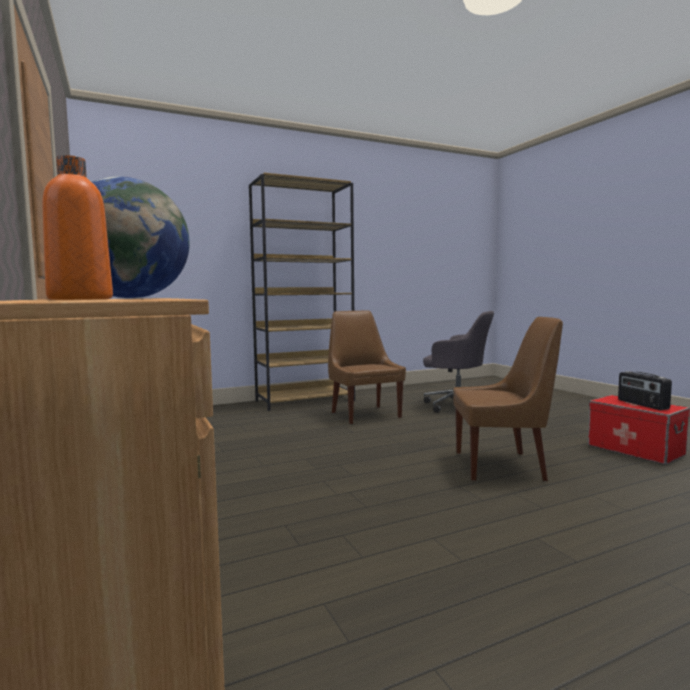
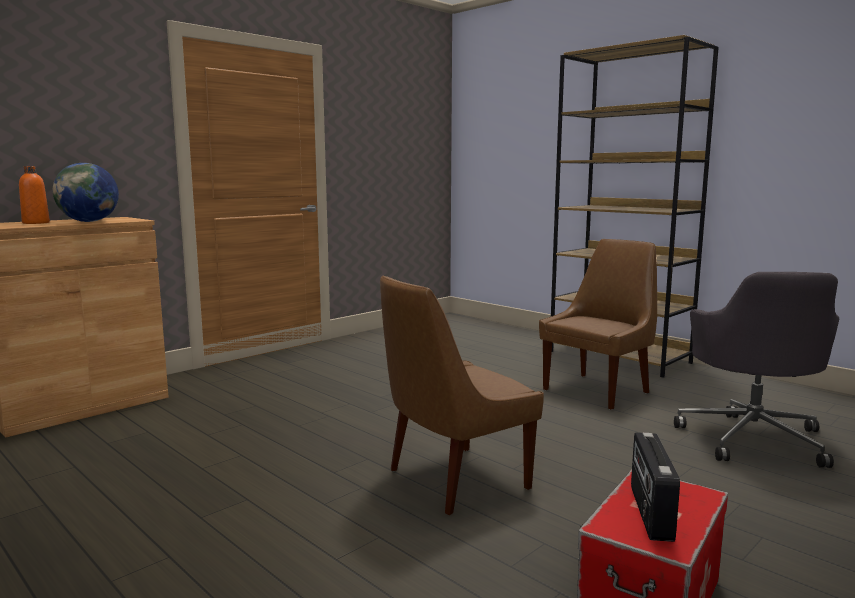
camera: 70 degrees right, 5 degrees up
(502, 466) = (453, 480): brown chair -> brown chair turned 75 degrees clockwise
(642, 404) = (649, 513): radio -> radio turned 45 degrees counterclockwise

